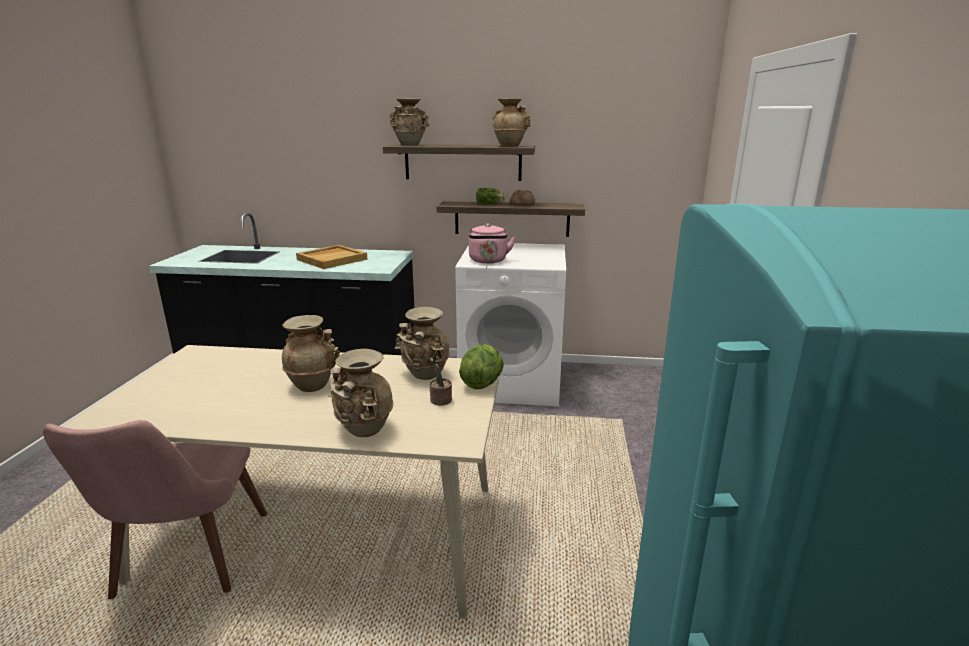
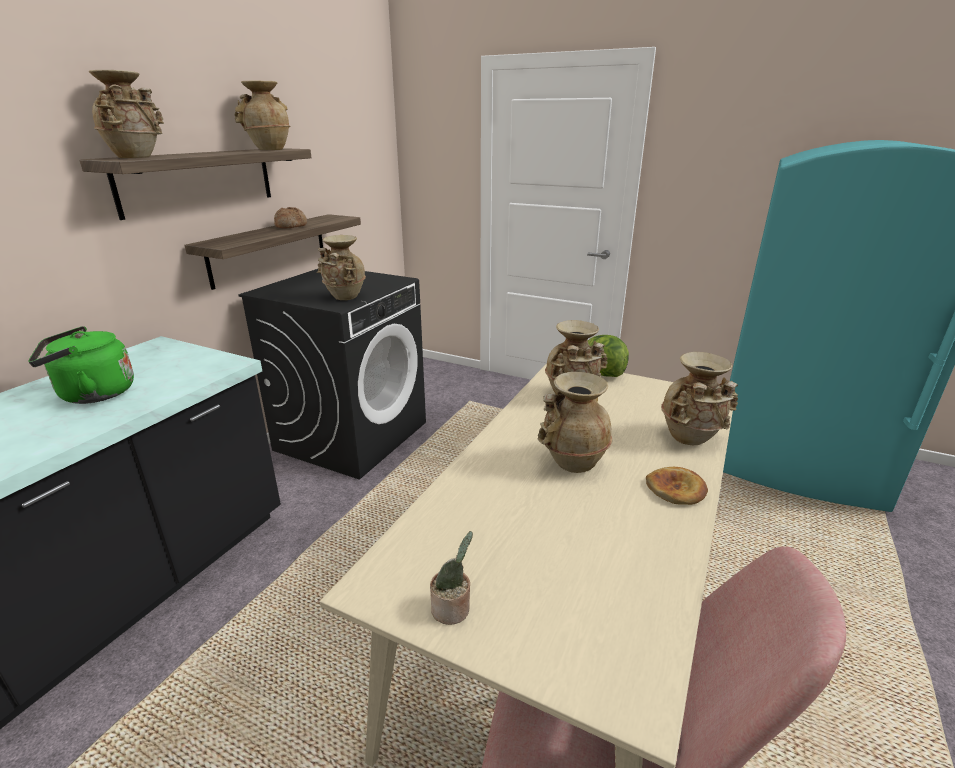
camera: 70 degrees left, 5 degrees up
(279, 425) = (676, 489): none -> bread
(332, 259) = (92, 394): beige tray -> green kettle
(440, 401) = (632, 396): potted plant -> potted plant (453, 610)
(488, 261) = (344, 298): pink kettle -> beige vase
(490, 204) = (263, 233): lettuce -> none
(512, 382) = (352, 435): white washing machine -> black washing machine

